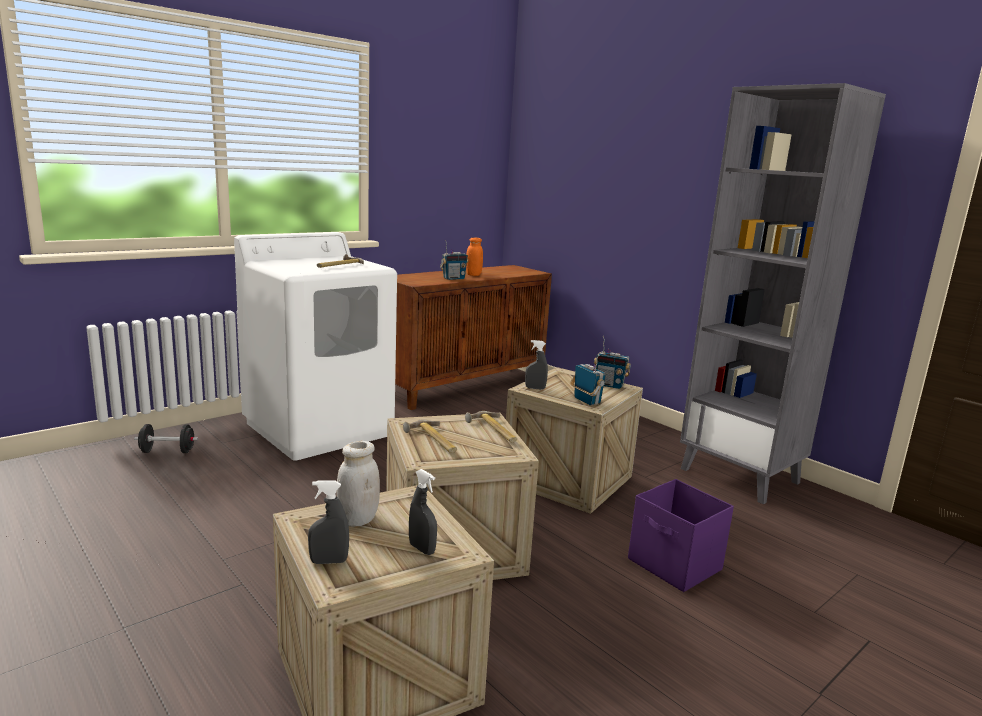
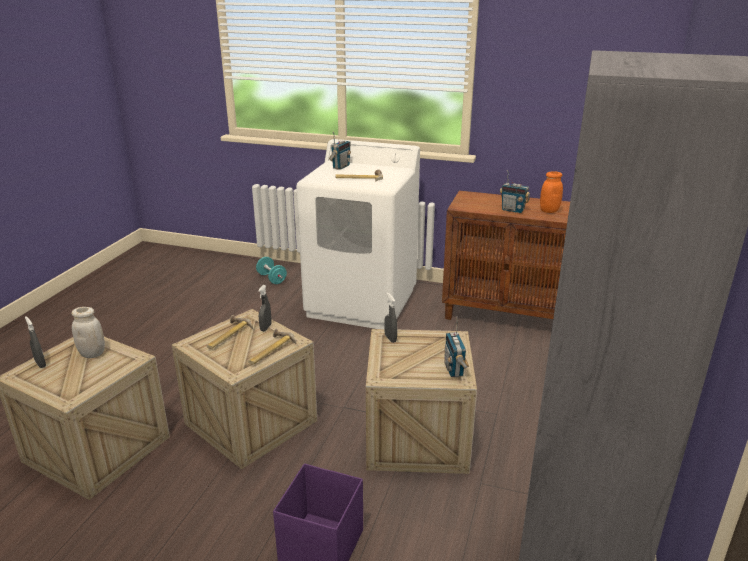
camera: 60 degrees right, 10 degrees up
(167, 451) = (271, 278): black dumbbell -> turquoise dumbbell
(422, 549) = (67, 385): grey spray bottle -> grey spray bottle (266, 328)
(586, 401) = (391, 369): radio -> radio (341, 167)

